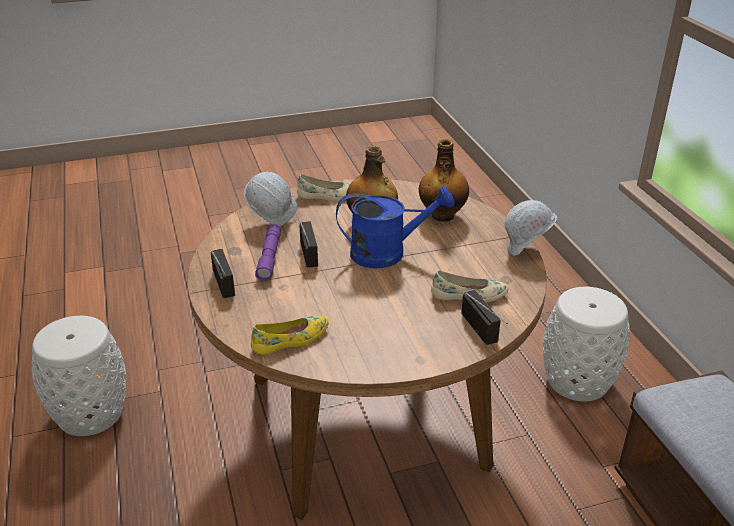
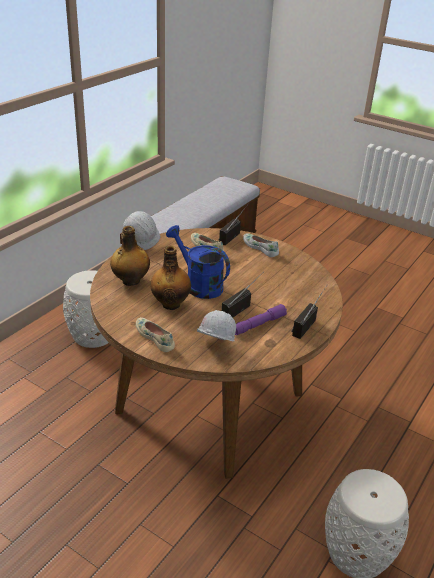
camera: 130 degrees left, 0 degrees up
(291, 340) = (311, 282): yellow shoe -> none
(423, 343) = (260, 248): none -> white shoe

